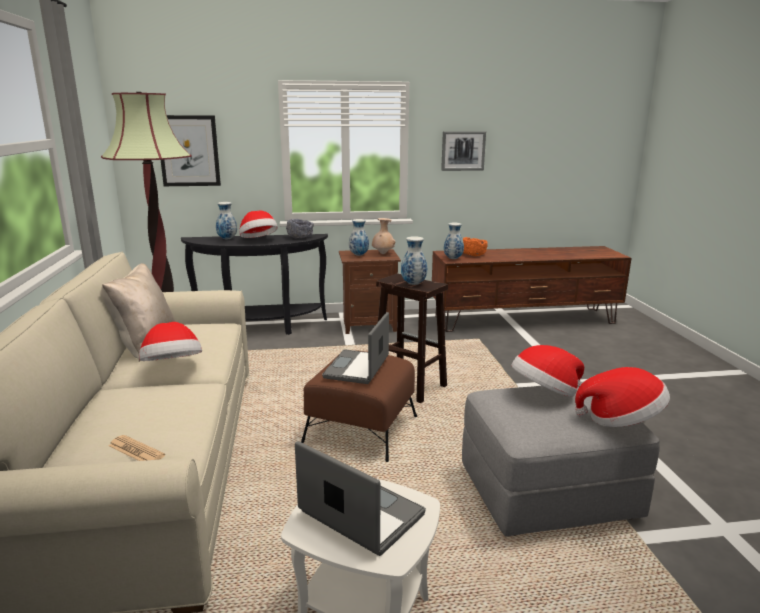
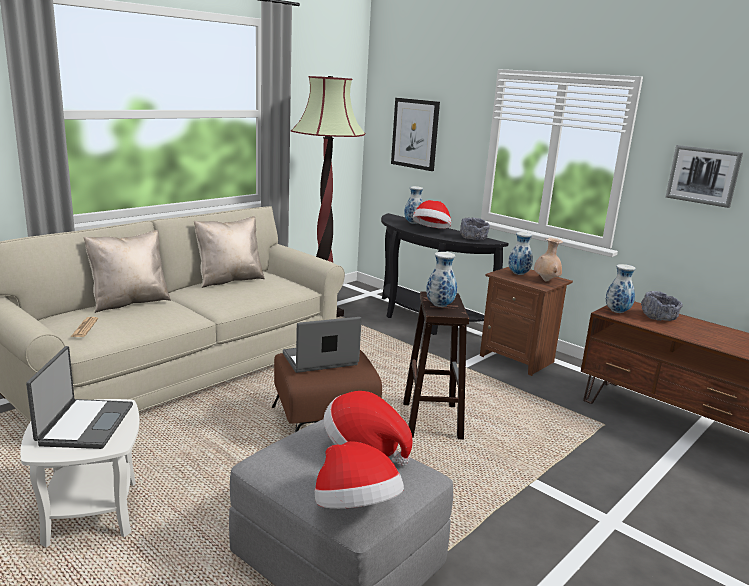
camera: 50 degrees right, 0 degrees up
(105, 407) = (129, 302): none -> beige pillow
(173, 367) = (205, 298): hat -> none
(473, 254) = (658, 317): orange bowl -> grey bowl

